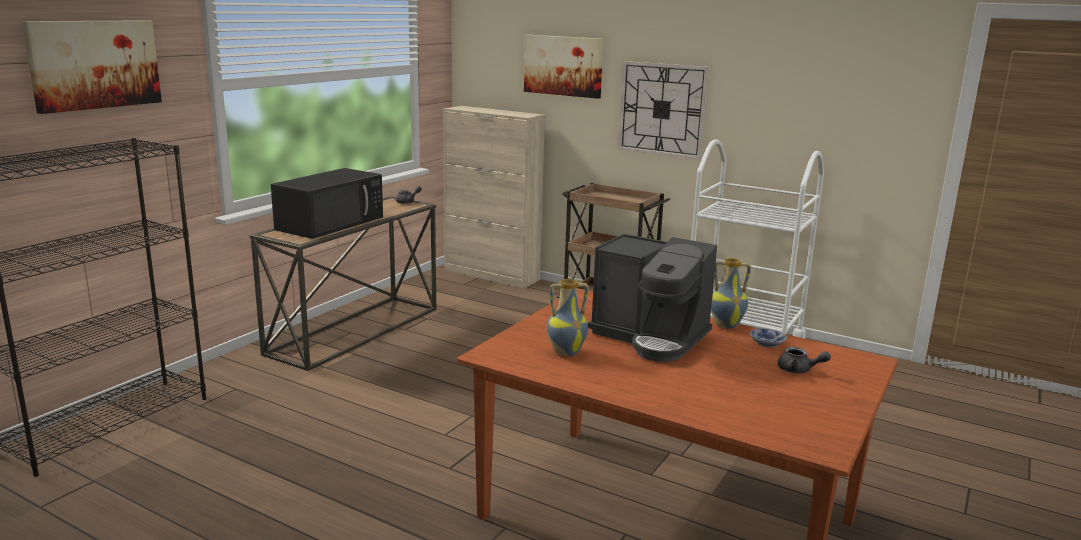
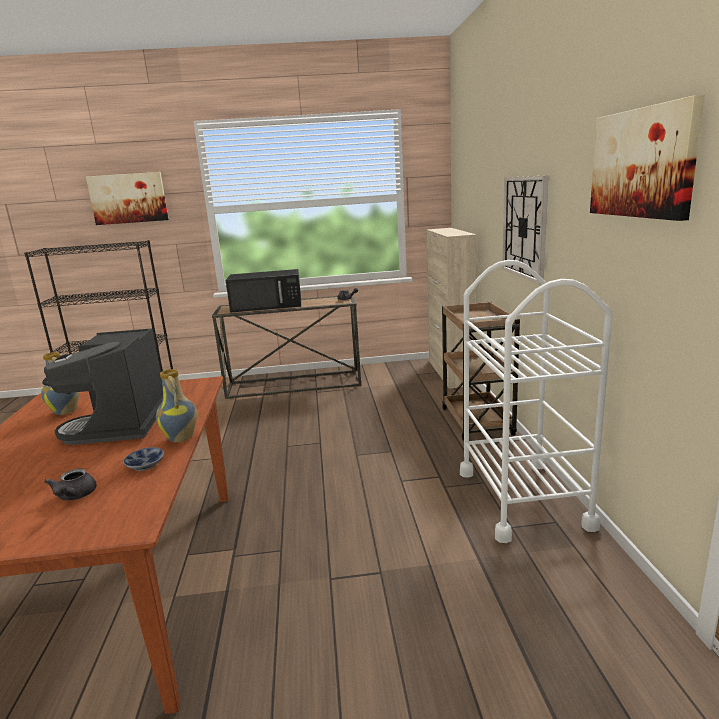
camera: 55 degrees right, 0 degrees up
(563, 65) = (484, 187): picture -> picture (642, 163)

